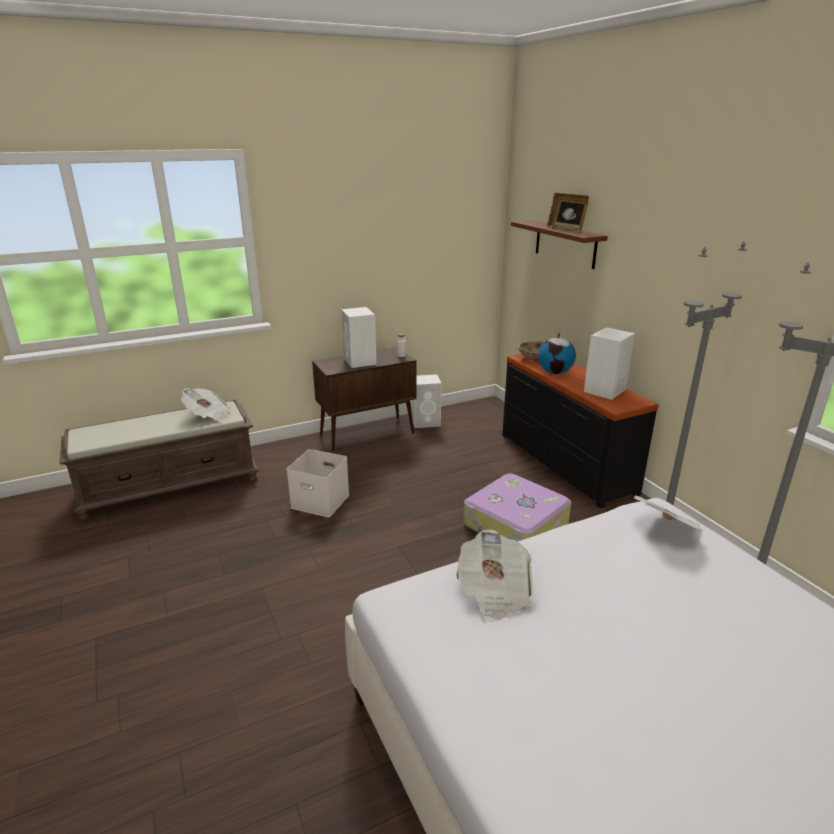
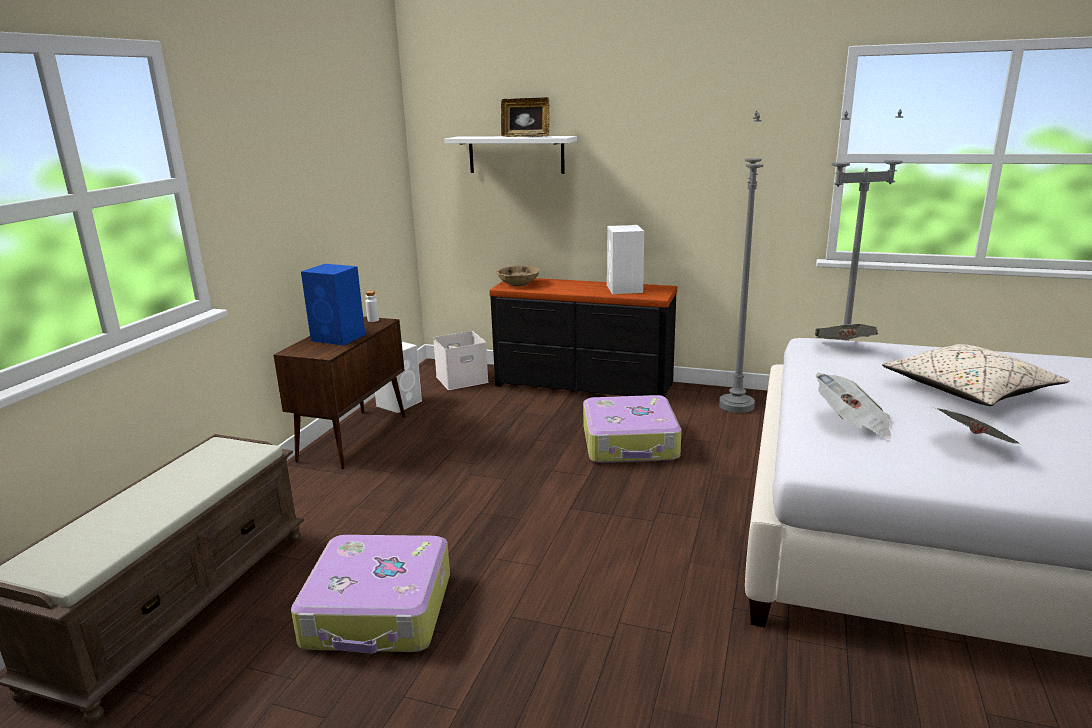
camera: 45 degrees left, 5 degrees down
(208, 416) = (217, 462): newspaper -> newspaper (975, 447)
(221, 542) = (379, 611): none -> suitcase
(319, 501) = (419, 516): white storage box -> white storage box (461, 380)
(360, 361) = (339, 338): white speaker -> blue speaker
(555, 372) = (559, 288): globe -> none
(565, 244) = (516, 154): brown shelf -> white shelf
(679, 636) = (968, 391): none -> beige pillow

